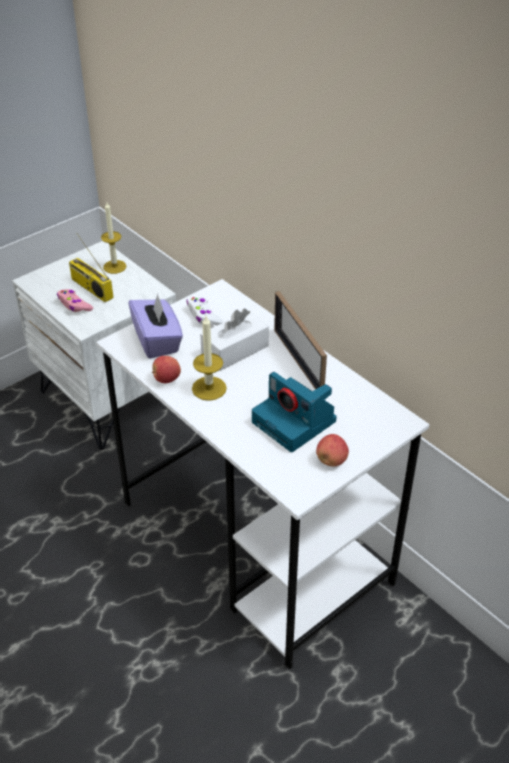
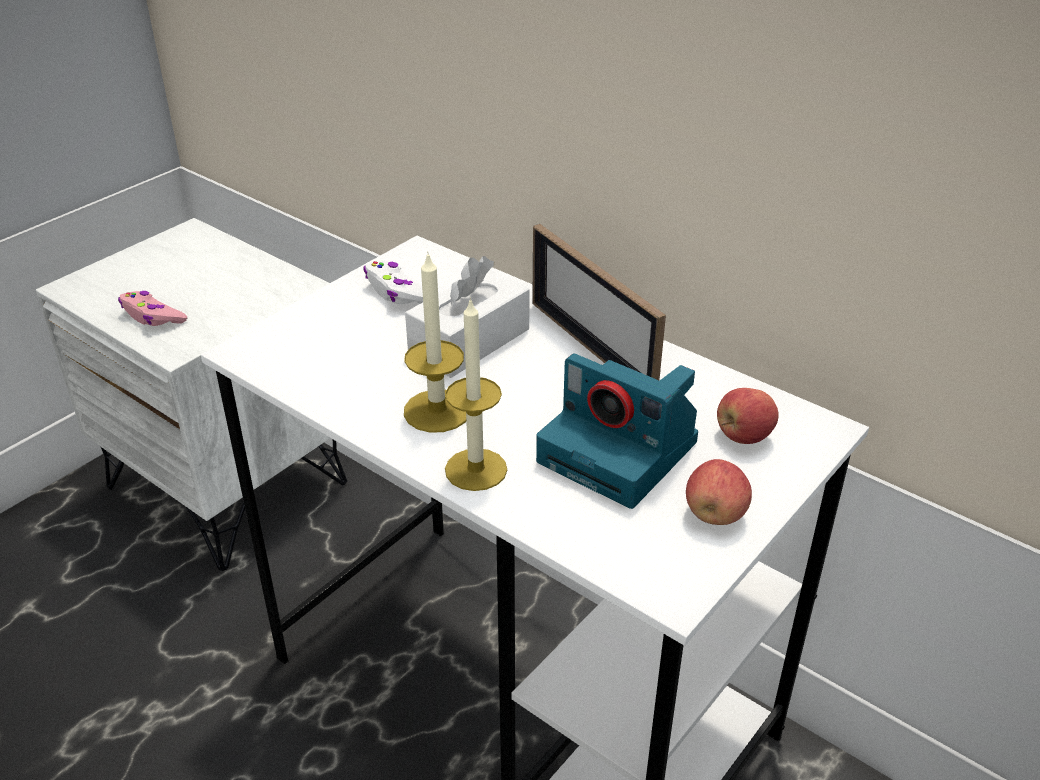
camera: 10 degrees left, 5 degrees down
(90, 288) = (179, 288): radio -> none
(114, 267) = (218, 253): candle -> candle (476, 469)
(157, 341) = (320, 341): purple tissue box -> none
(166, 379) = (350, 403): apple -> apple (743, 436)

